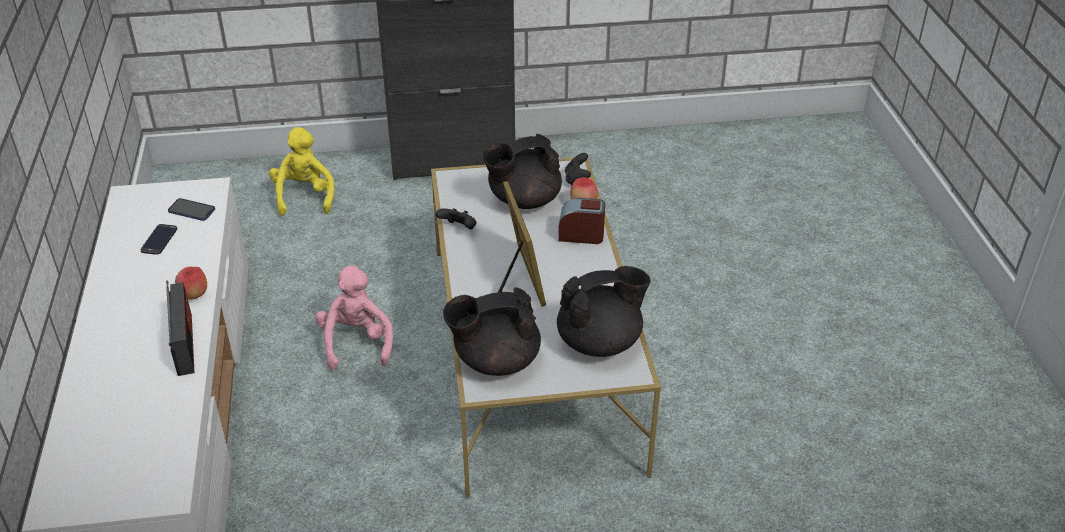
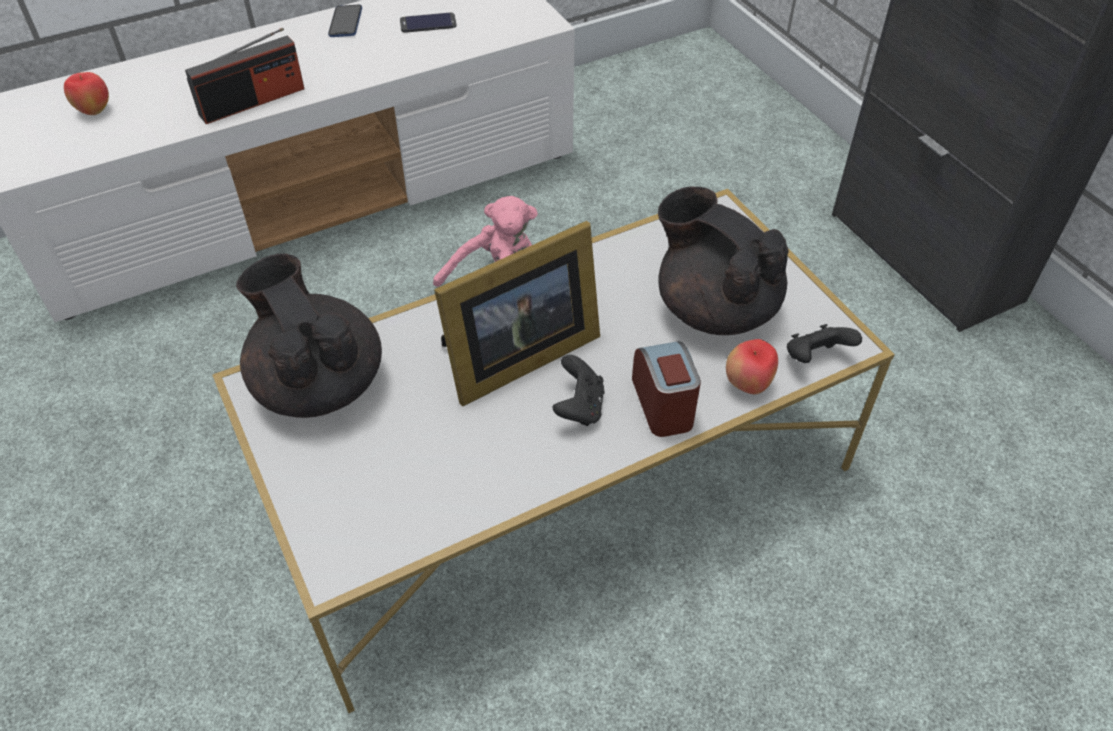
camera: 70 degrees right, 10 degrees up
(192, 211) = (492, 25): phone -> phone (345, 22)
(194, 295) = (338, 79): apple -> apple (94, 111)
(304, 196) = (738, 152): yellow plush toy -> none
(458, 229) = (600, 258): black game controller -> black game controller (579, 407)
(600, 342) = (398, 502): black teapot -> none

